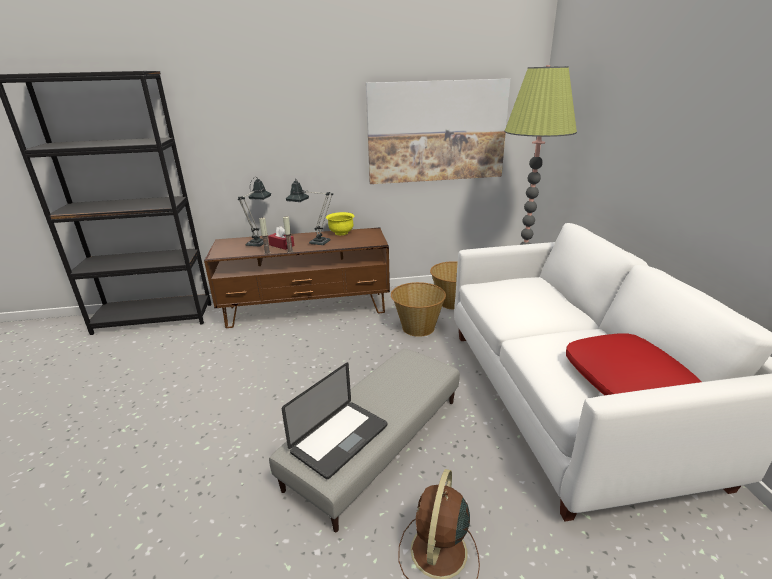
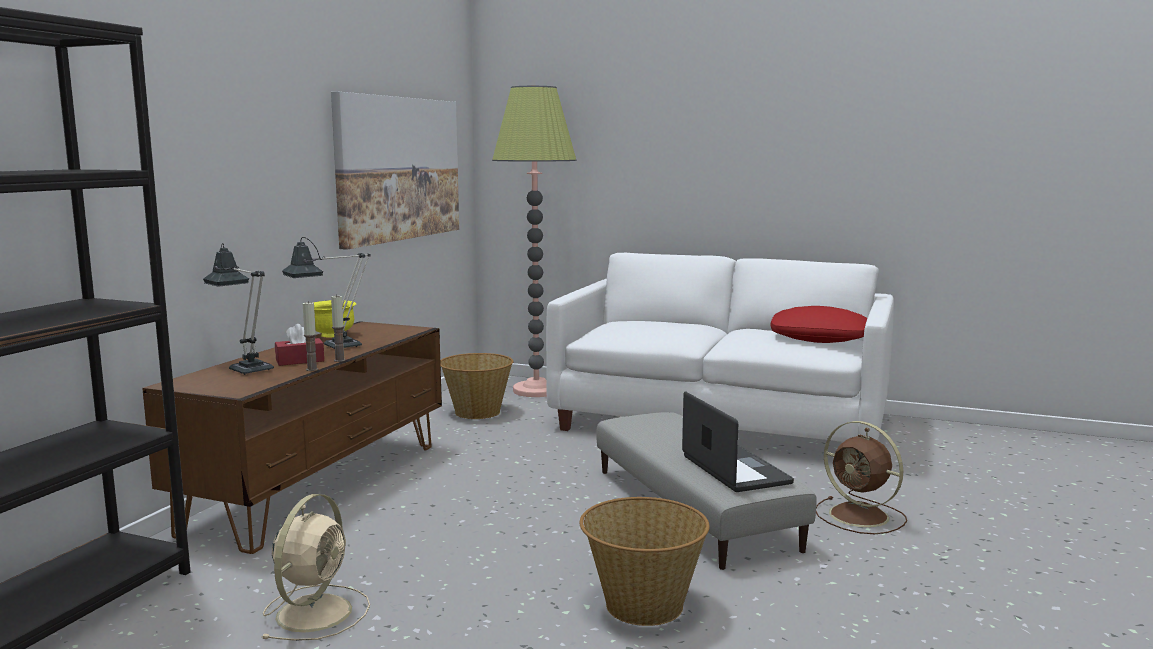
camera: 60 degrees left, 15 degrees down
(176, 367) = (316, 611): none -> beige fan
(417, 327) = (502, 441): basket -> basket (642, 606)

